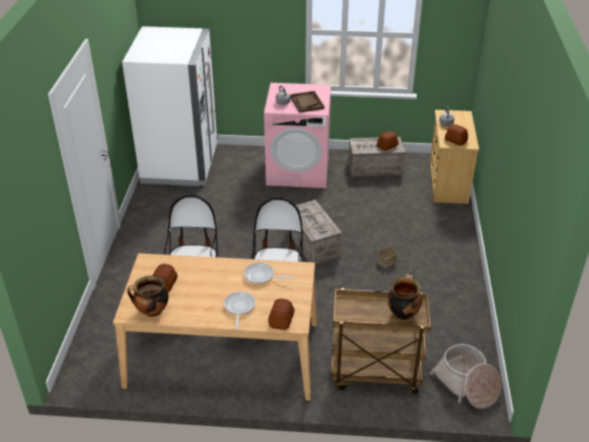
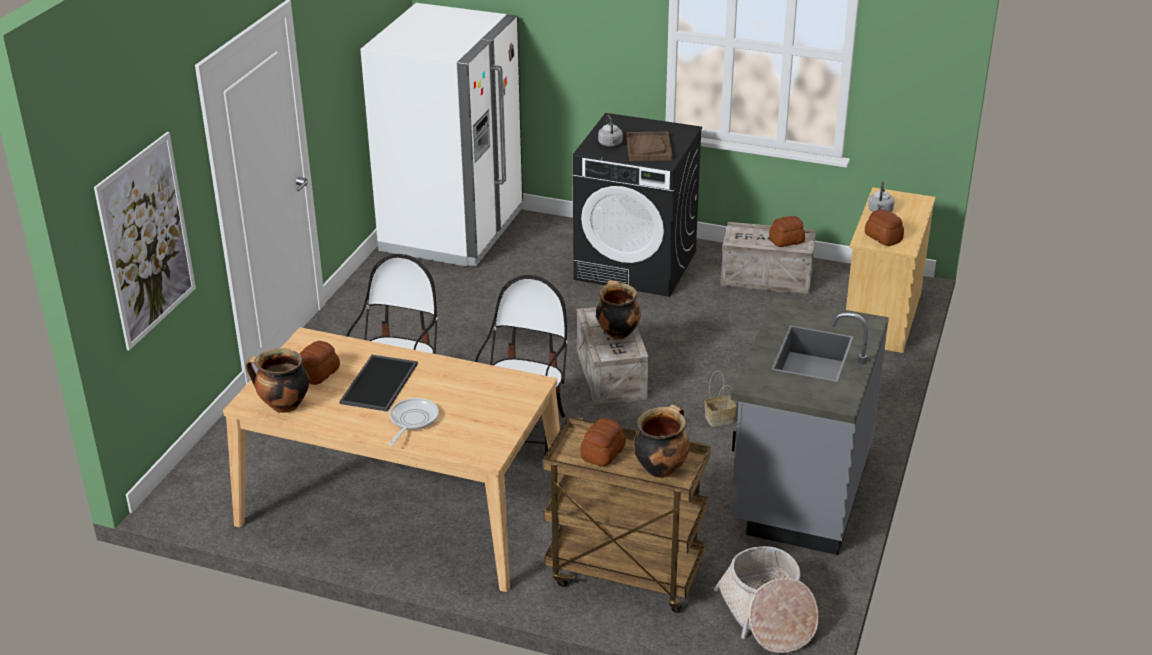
camera: 15 degrees right, 5 degrees down
(38, 218) = (146, 240): none -> picture
(207, 285) = (380, 384): none -> tray
(262, 276) = (467, 385): frying pan -> none
(281, 320) = (466, 447): bread -> bread (602, 453)
(298, 170) = (636, 265): pink washing machine -> black washing machine
(317, 219) = (617, 332): none -> cooking pot
(449, 299) = (799, 489): none -> grey counter

